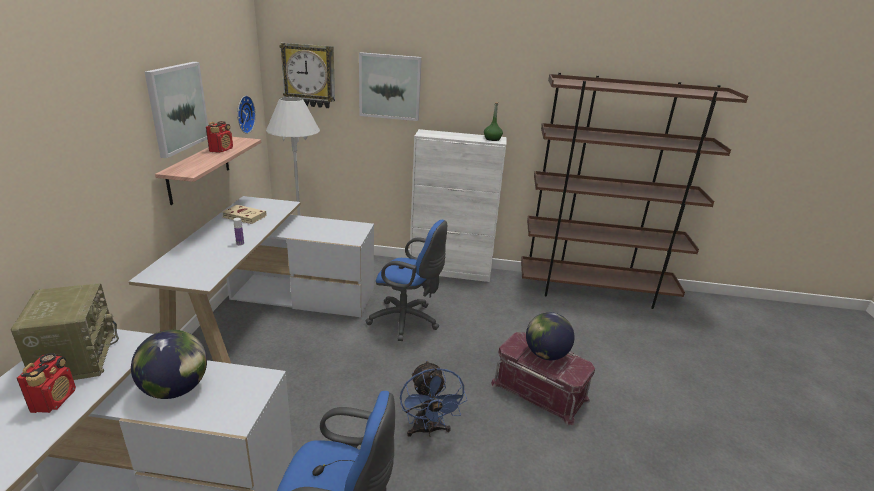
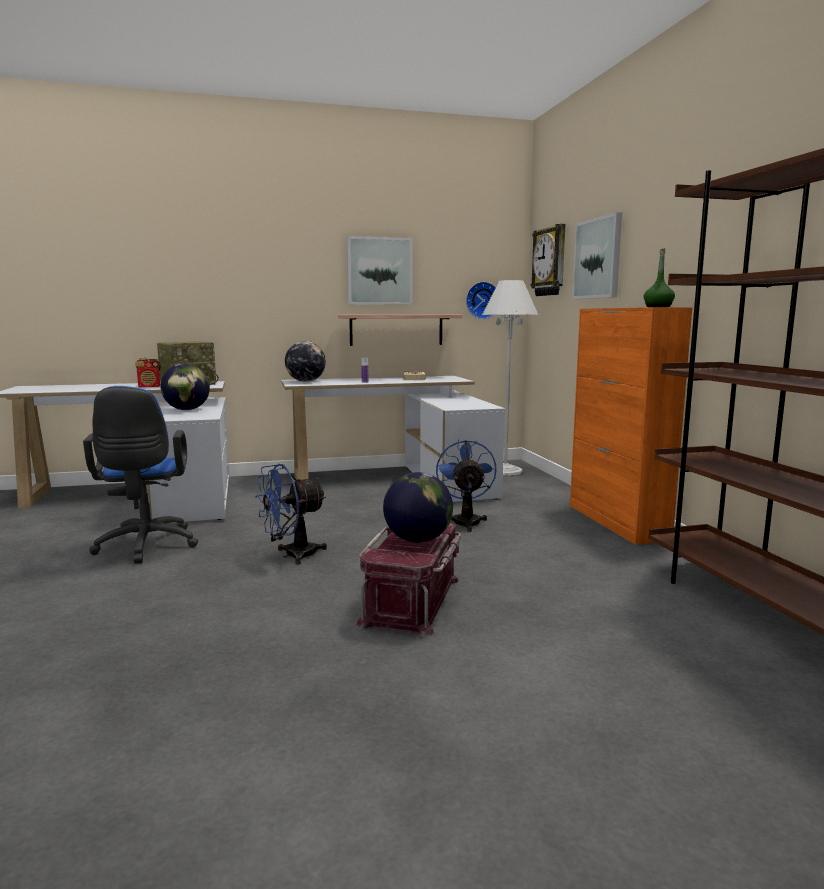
camera: 70 degrees right, 15 degrees down
(182, 271) = (305, 381): none -> globe
(221, 150) = (413, 314): radio -> none
(407, 321) = (466, 521): blue office chair -> blue fan
(450, 271) = (617, 522): white cabinet -> orange cabinet

